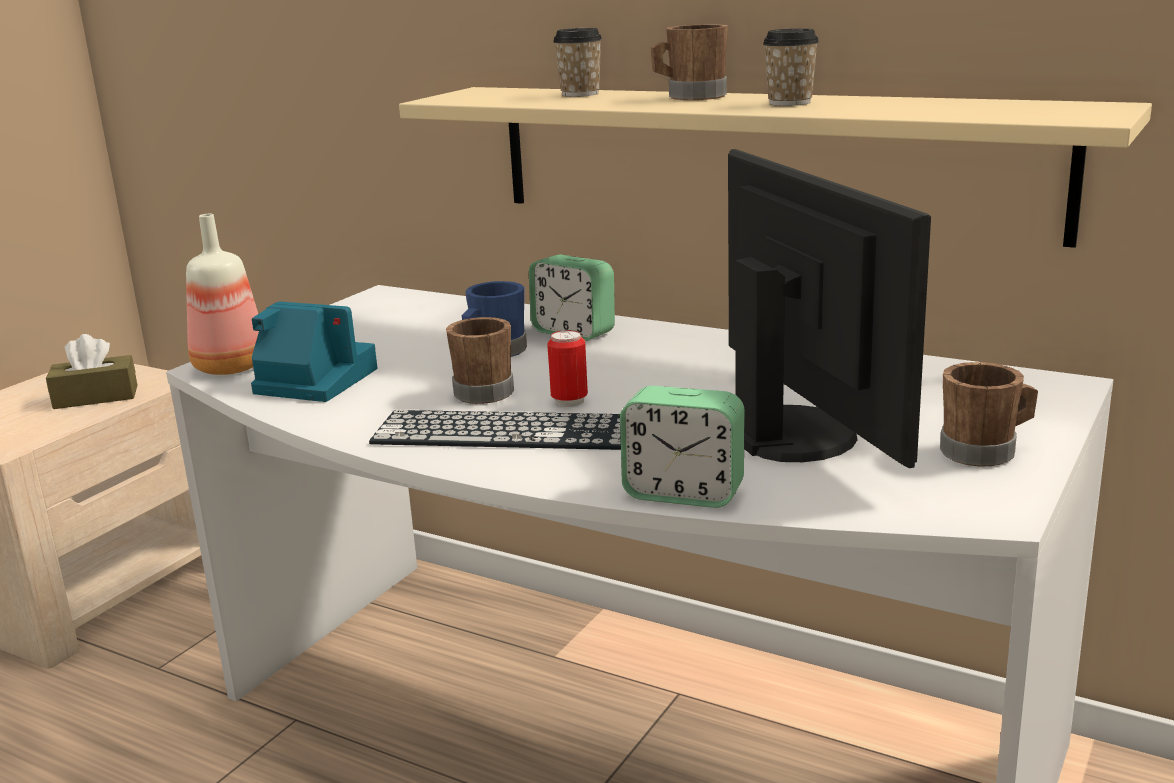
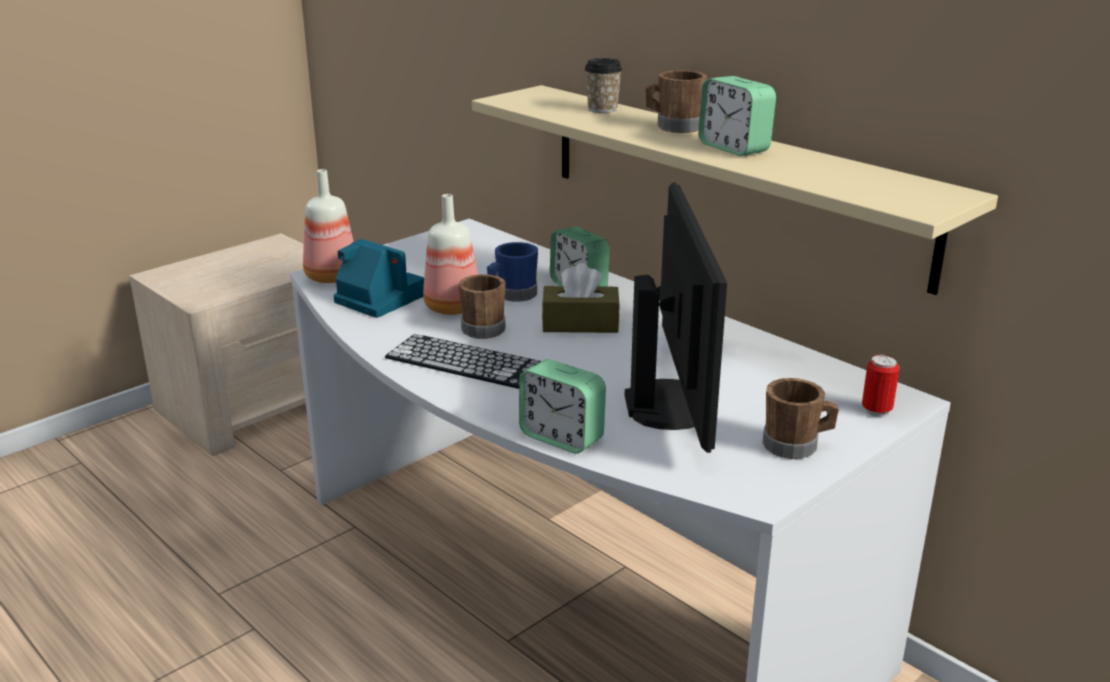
camera: 15 degrees right, 5 degrees up
(96, 397) = (269, 269): brown tissue box -> brown tissue box (580, 324)
(427, 375) = (454, 307): none -> bottle
(569, 401) = (536, 347): can -> can (876, 411)
(790, 102) = (733, 148): cup -> alarm clock

